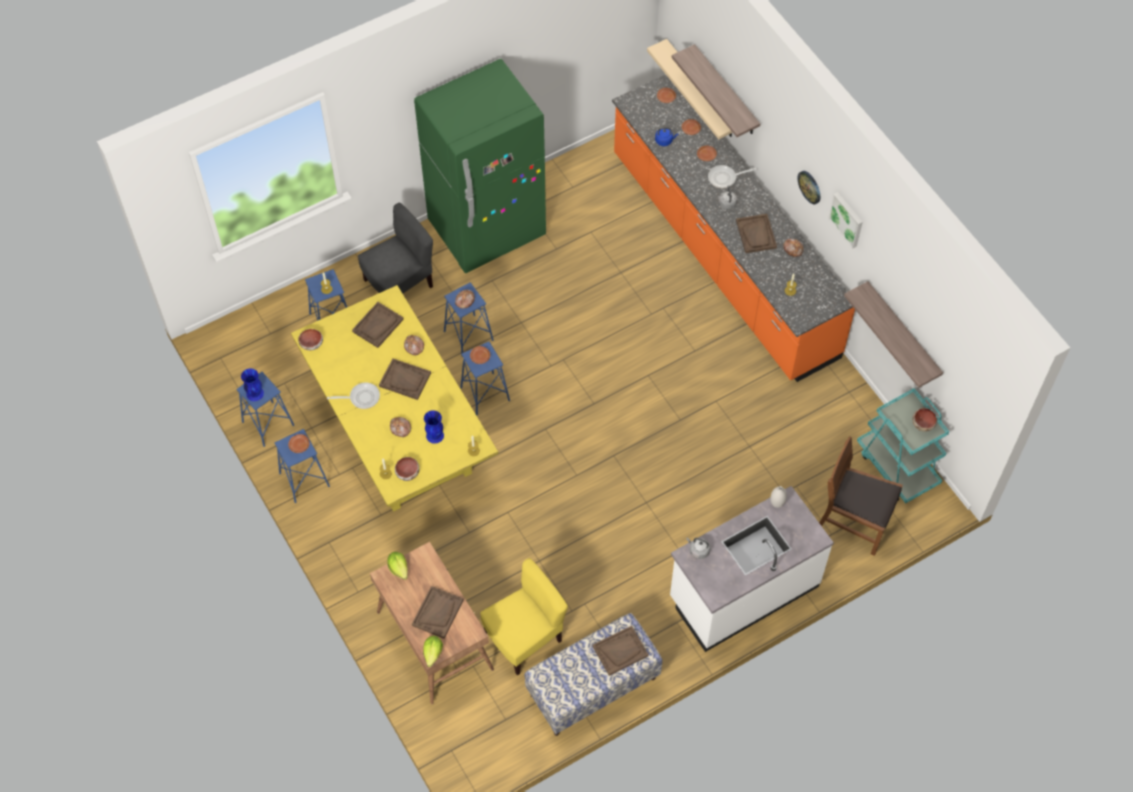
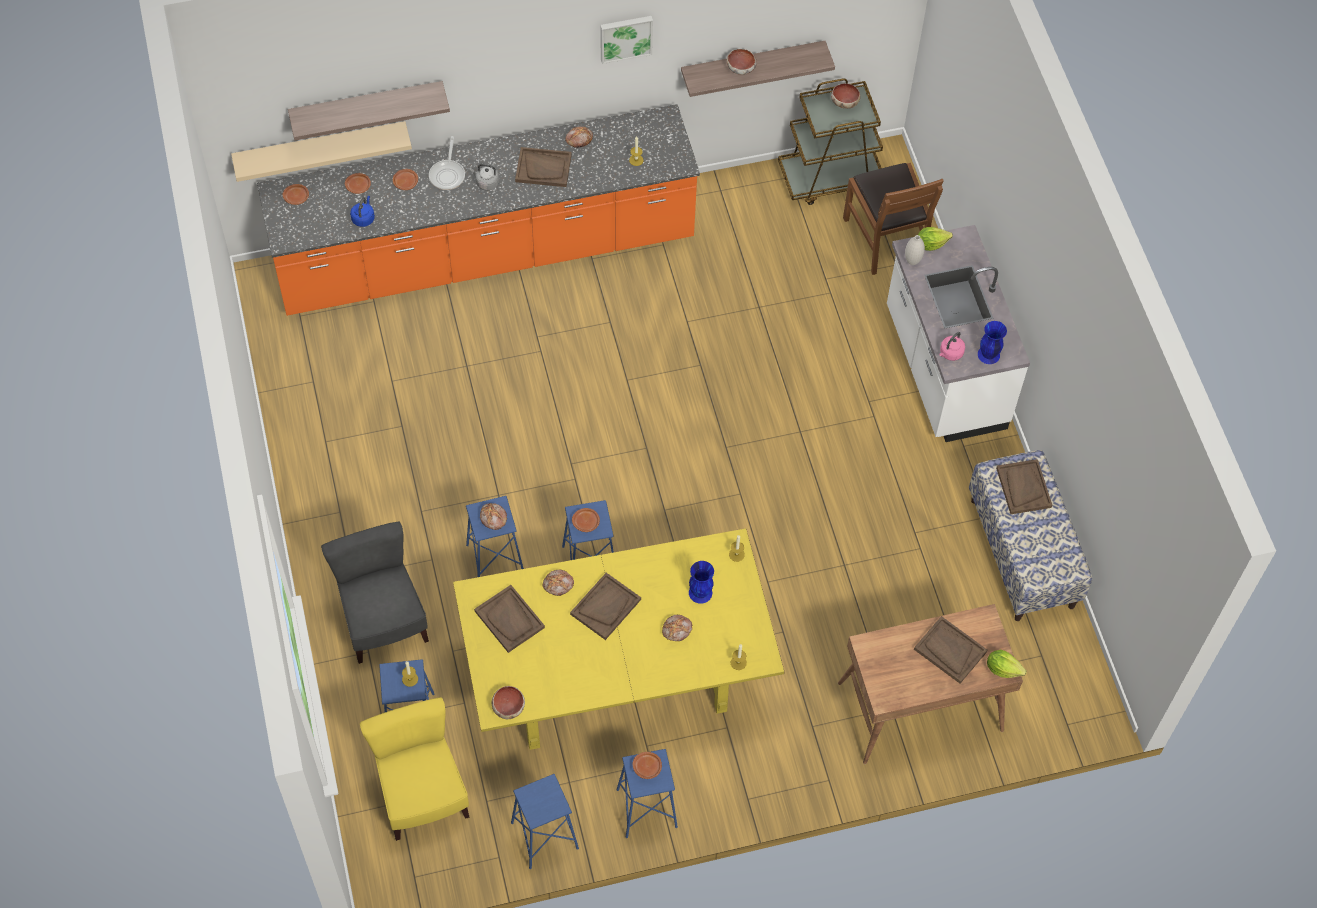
camera: 75 degrees left, 0 degrees up
(254, 393) = (546, 806): blue vase -> blue vase (988, 355)
(362, 397) = (615, 664): frying pan -> none
(399, 568) = (877, 679): lettuce -> lettuce (931, 244)
(407, 473) = (745, 637): bowl -> bowl (741, 68)
(487, 229) = (338, 496): green fridge -> none
(524, 638) = (941, 608): yellow chair -> yellow chair (422, 795)
(698, 550) = (950, 353): grey kettle -> pink kettle
(810, 187) = (552, 65): wall clock -> none
(854, 520) = (885, 238): brown chair -> brown chair turned 60 degrees counterclockwise
(897, 466) = (830, 177): turquoise cart -> brown cart

